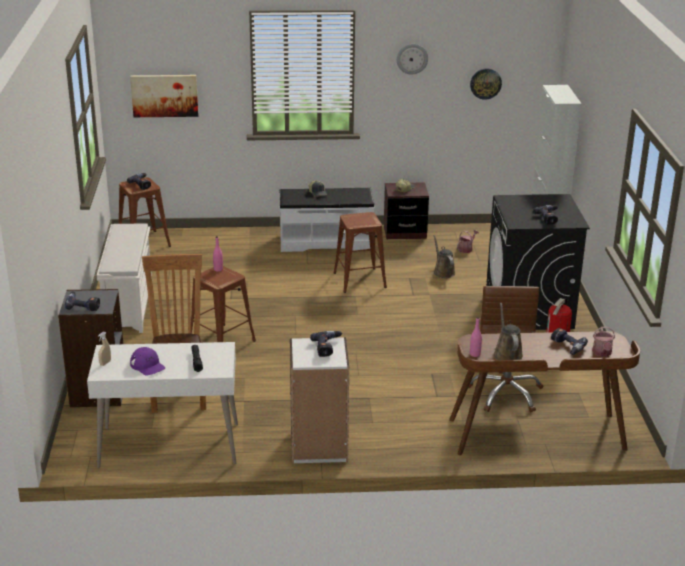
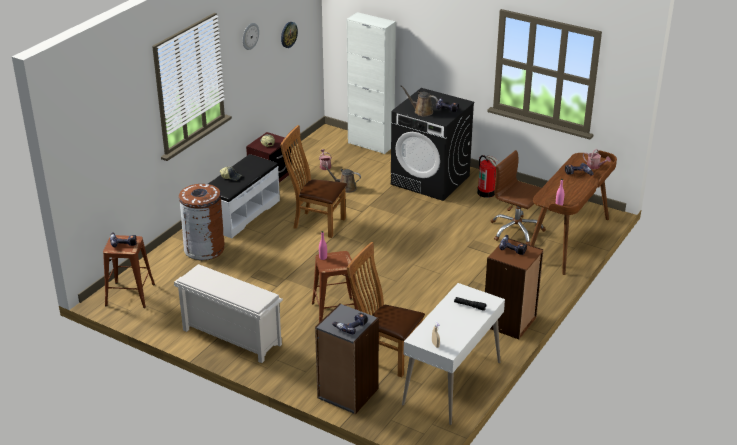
camera: 55 degrees left, 5 degrees up
(147, 365) = (456, 328): purple cap -> none
(164, 95) = (106, 153): picture -> none
(249, 246) = (204, 249): none -> brown trash can
(318, 447) = (510, 322): white bookcase -> brown bookcase
(359, 279) = (316, 223): brown stool -> brown chair
(507, 354) = (568, 194): brown watering can -> brown watering can (421, 111)

